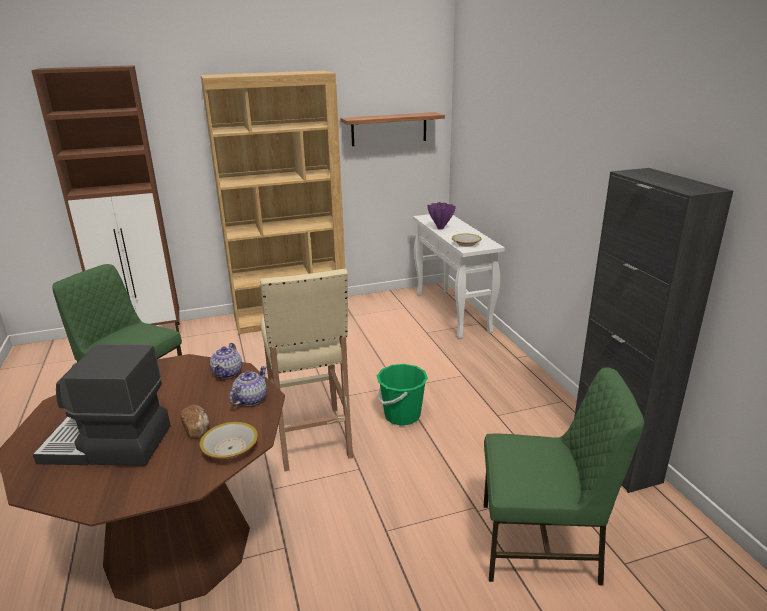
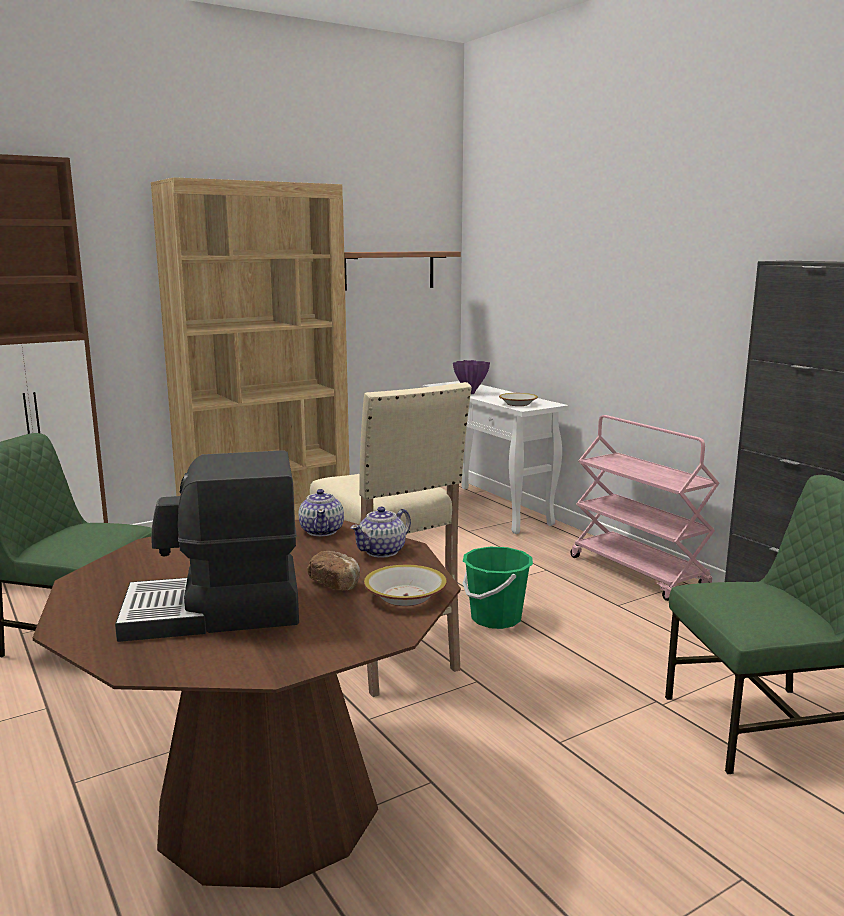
camera: 15 degrees left, 10 degrees down
(250, 399) = (382, 551): teapot -> teapot turned 150 degrees counterclockwise
(531, 386) = (638, 572): none -> pink cart

